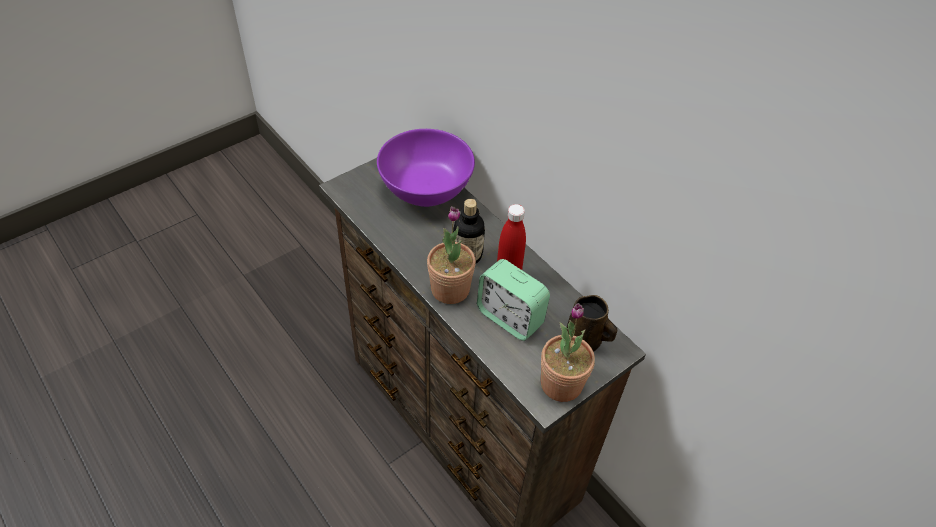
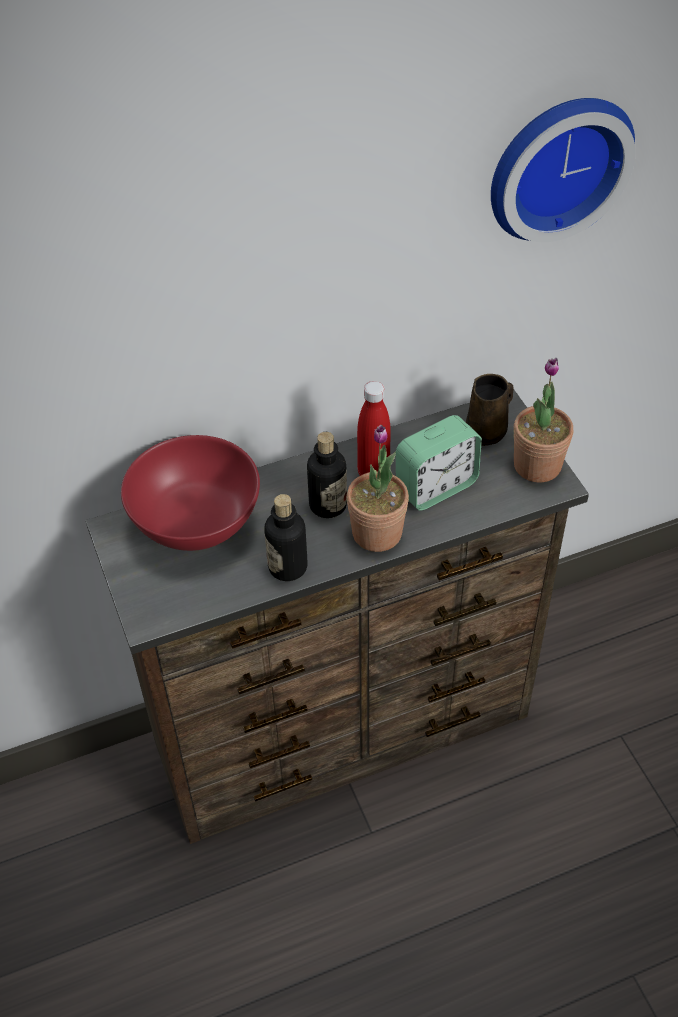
camera: 70 degrees left, 0 degrees up
(403, 245) = (287, 567): none -> bottle
(425, 191) = (196, 525): purple bowl -> red bowl
(739, 202) = (555, 164): none -> wall clock

